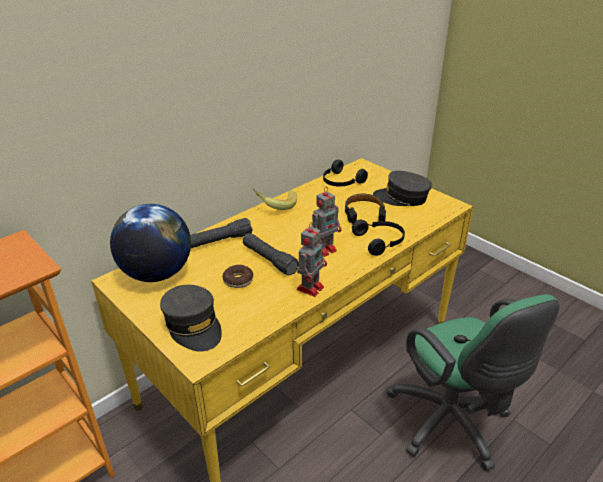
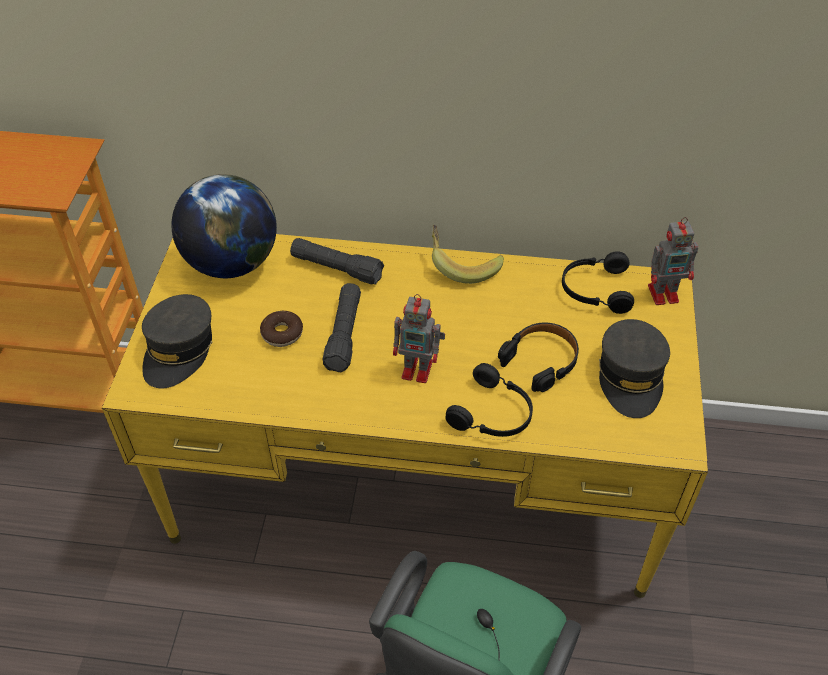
camera: 50 degrees right, 15 degrees up
(311, 287) = (329, 403): toy robot -> toy robot (664, 293)
(402, 198) = (631, 376): grey cap -> grey cap turned 150 degrees counterclockwise

